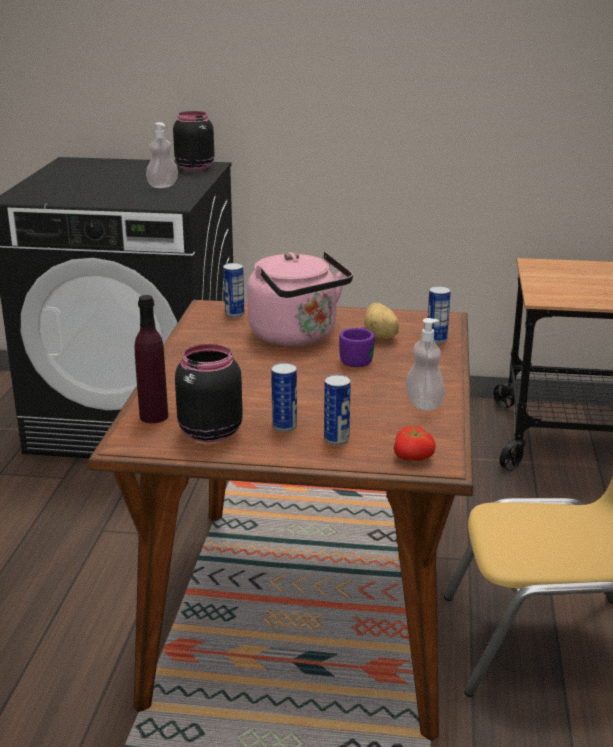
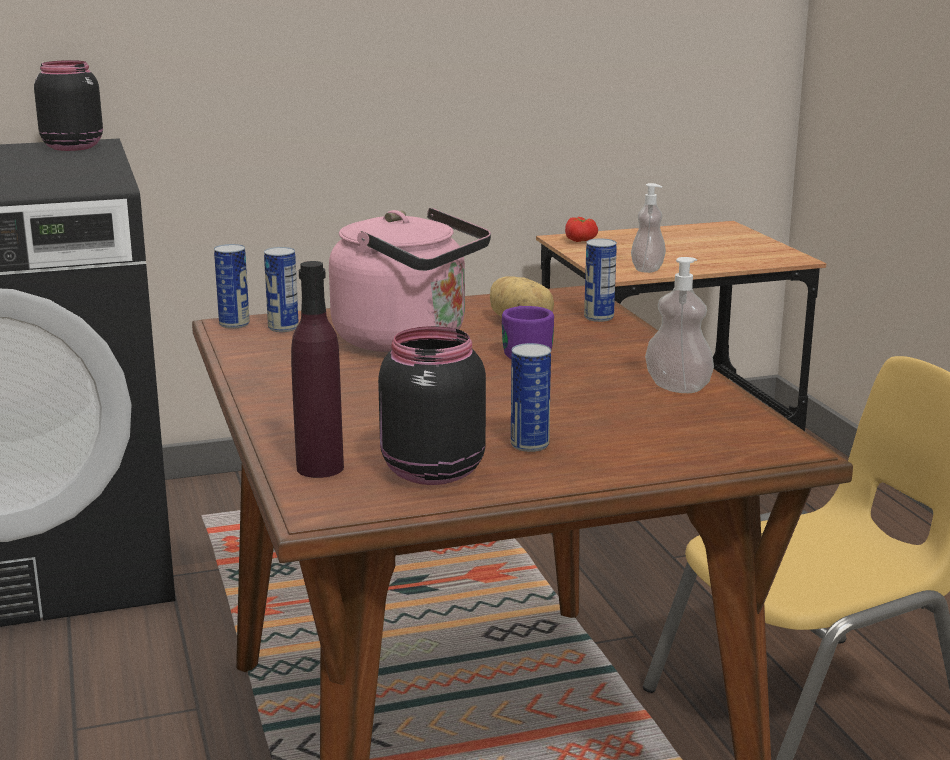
camera: 25 degrees left, 5 degrees down
(162, 186) = (53, 170): soap dispenser -> soap dispenser (647, 269)
(336, 440) = (620, 447): can -> can (234, 324)
(414, 457) = (746, 447): tomato -> tomato (581, 240)

